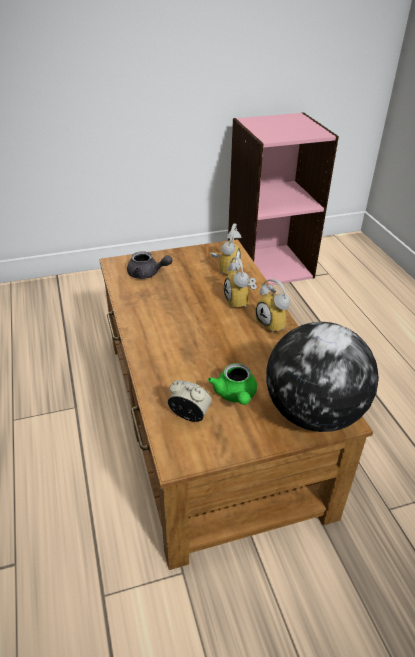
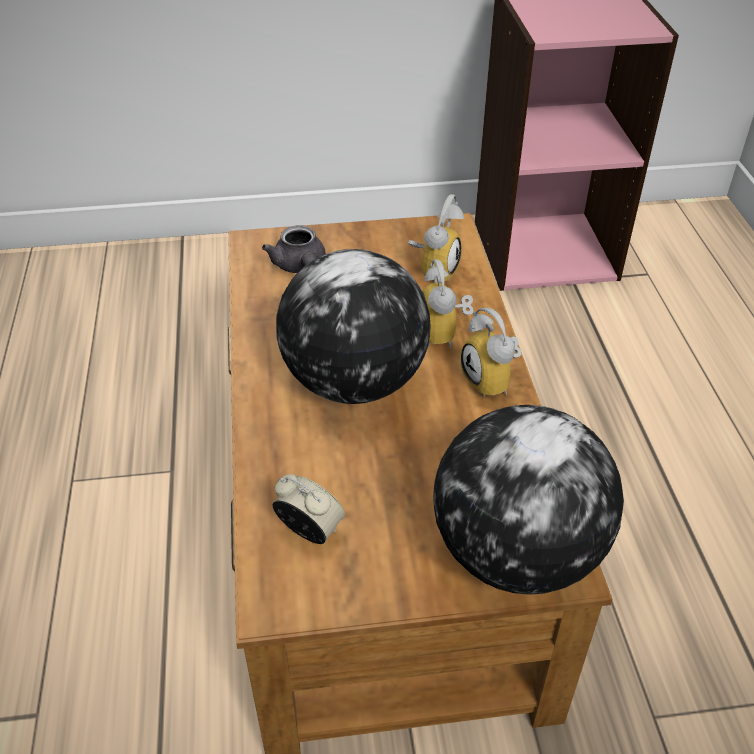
camera: 10 degrees right, 5 degrees up
(147, 274) = (300, 267): grey teapot -> grey teapot turned 45 degrees clockwise
(194, 332) = (353, 382): none -> globe
(235, 395) = (394, 505): green teapot -> none

